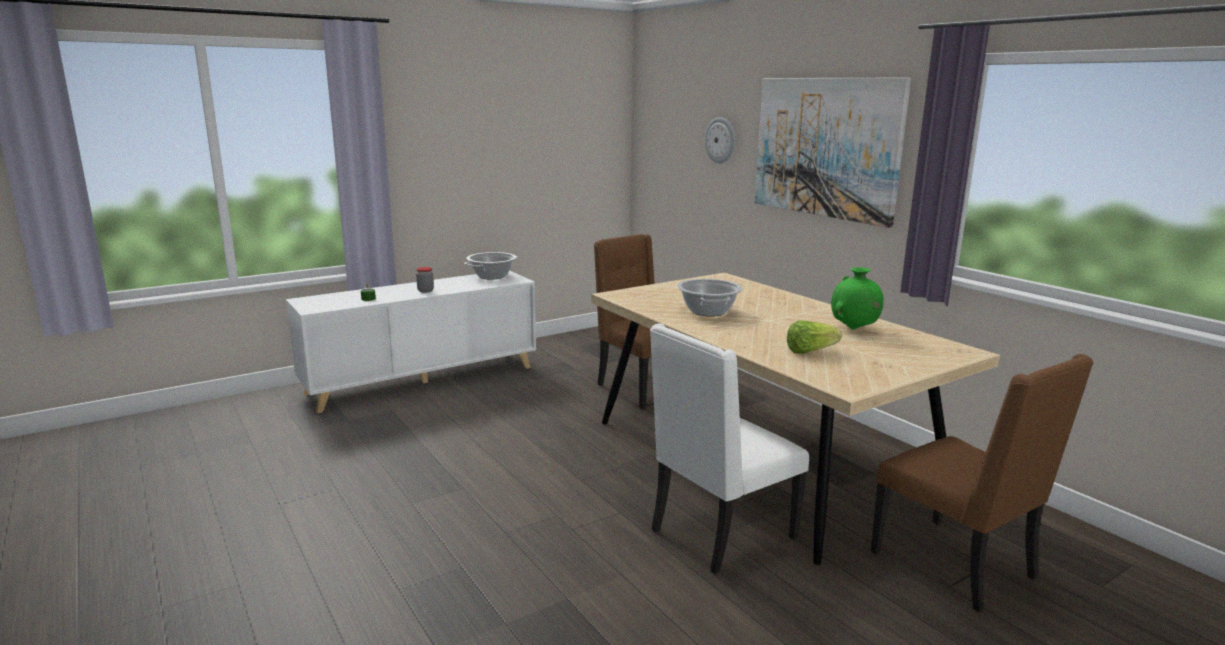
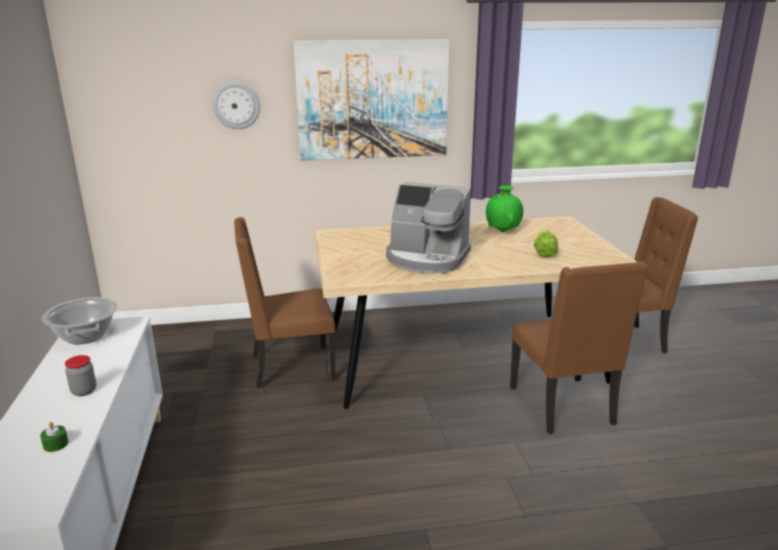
camera: 65 degrees left, 5 degrees up
(708, 311) = (426, 259): cooking pot -> coffee machine
(720, 535) = (564, 407): white chair -> brown chair

